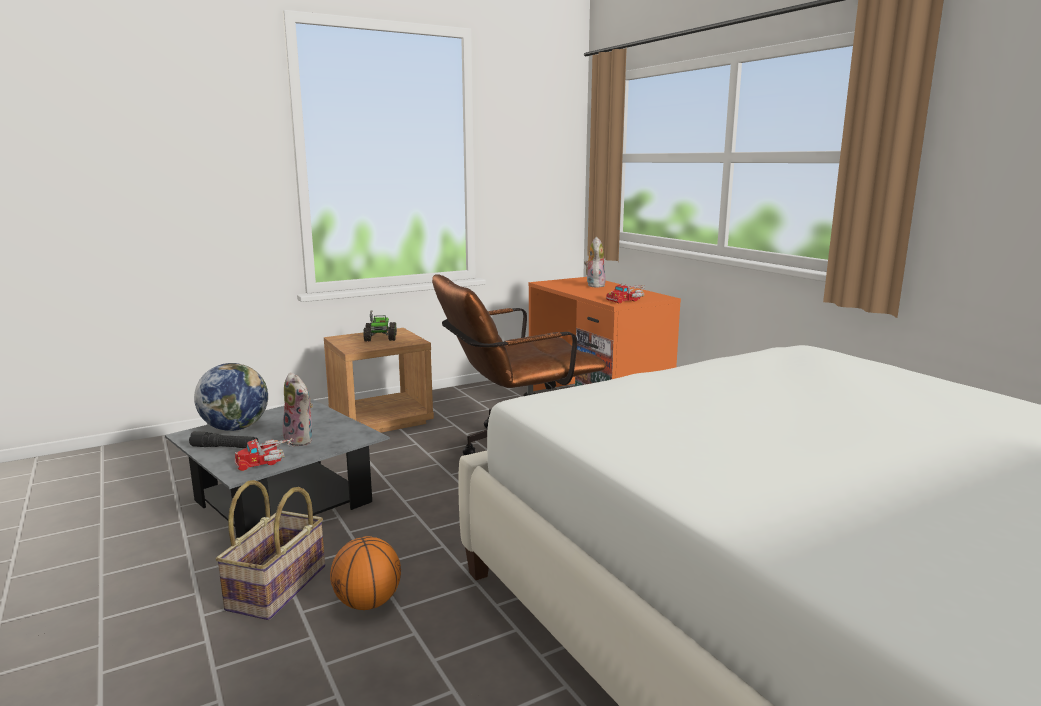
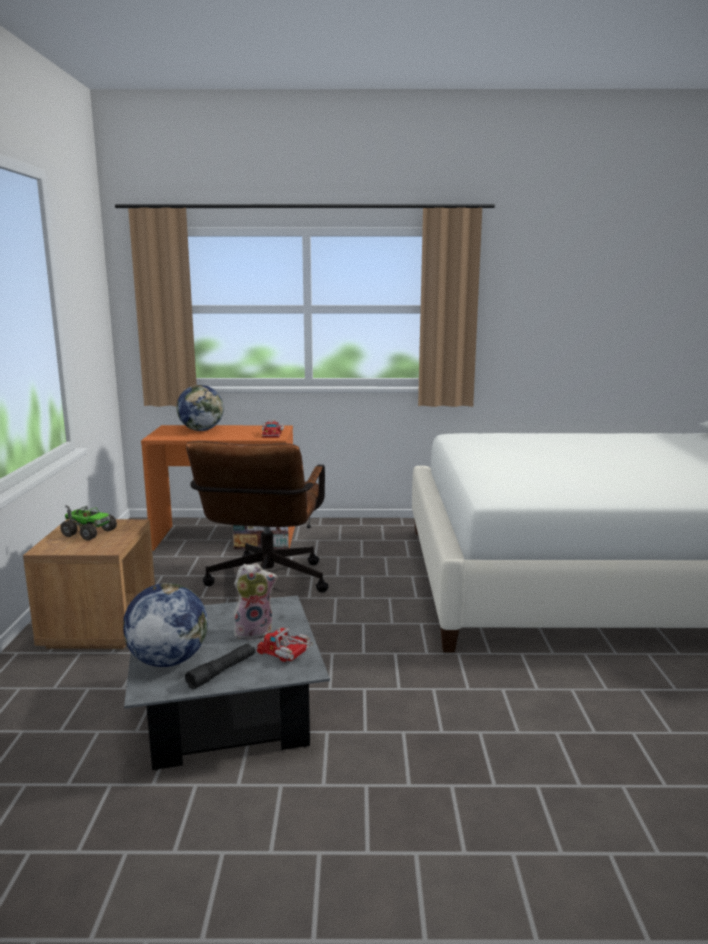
camera: 60 degrees left, 0 degrees up
(265, 461) = (288, 654): toy truck -> toy truck turned 120 degrees clockwise
(278, 588) = (396, 738): basket -> none
(368, 603) = (451, 700): basketball -> none
(594, 285) = (202, 430): plush toy -> globe

